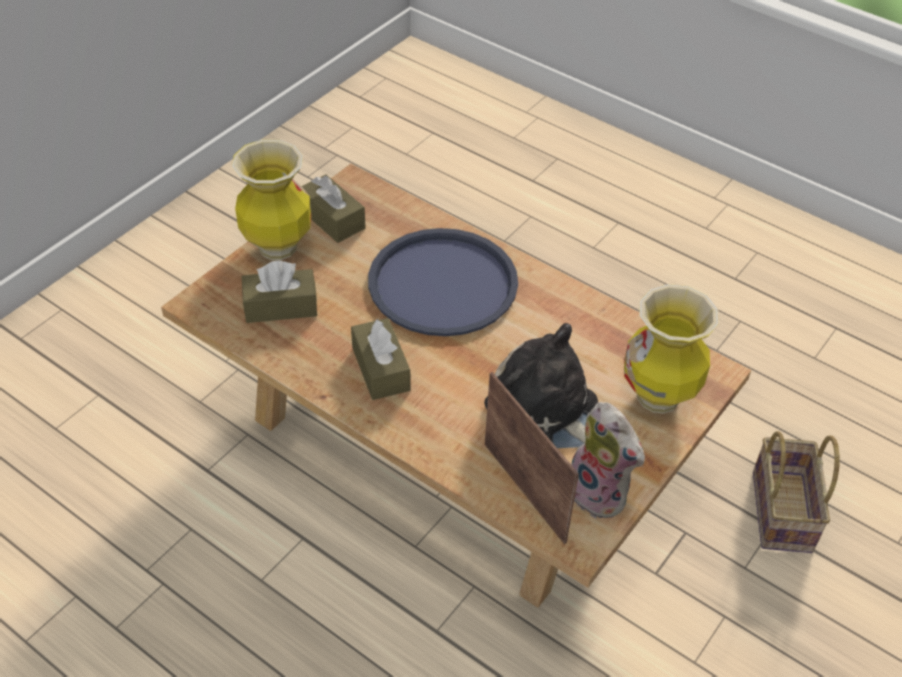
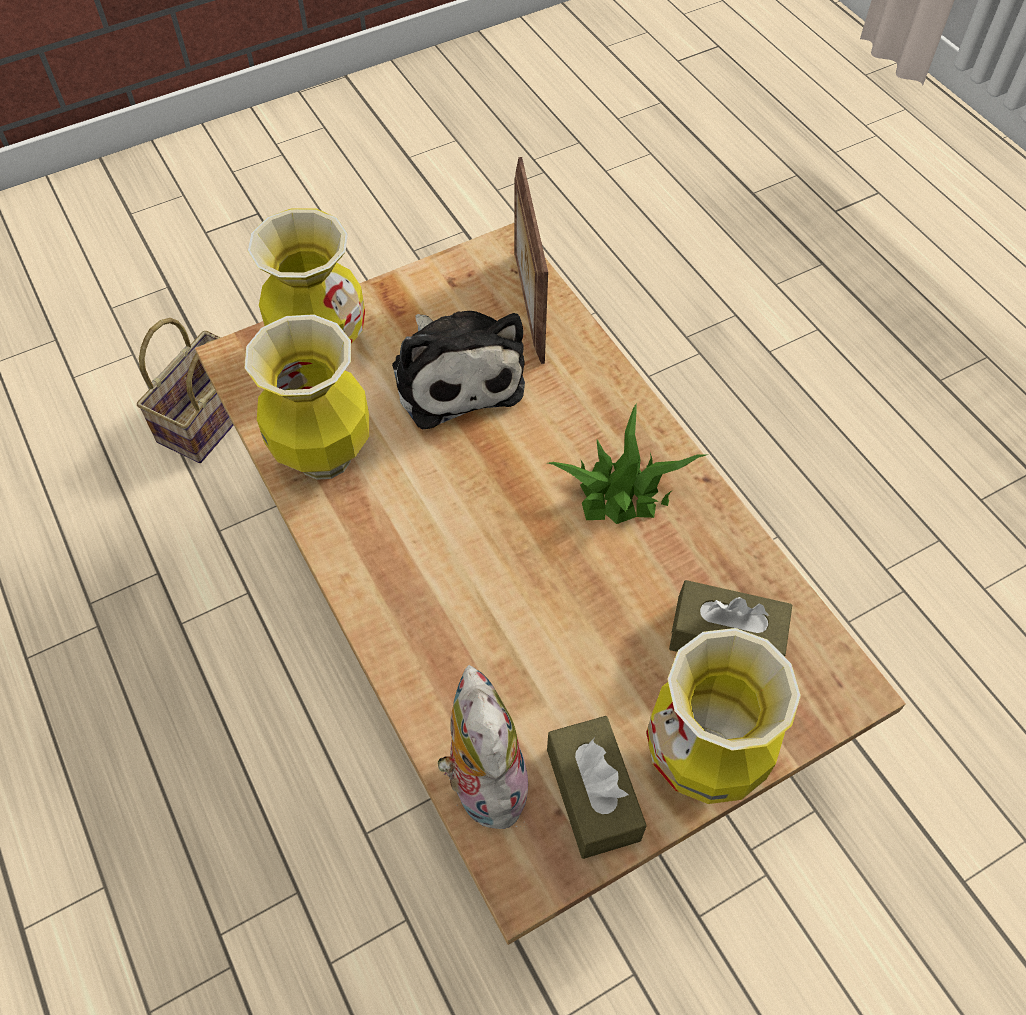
camera: 155 degrees left, 10 degrees up
(380, 369) = (622, 491): brown tissue box -> potted plant
(442, 284) = (480, 595): blue tray -> none
(595, 327) = (324, 458): none -> vase
(601, 493) = (455, 281): plush toy -> plush toy (483, 781)

